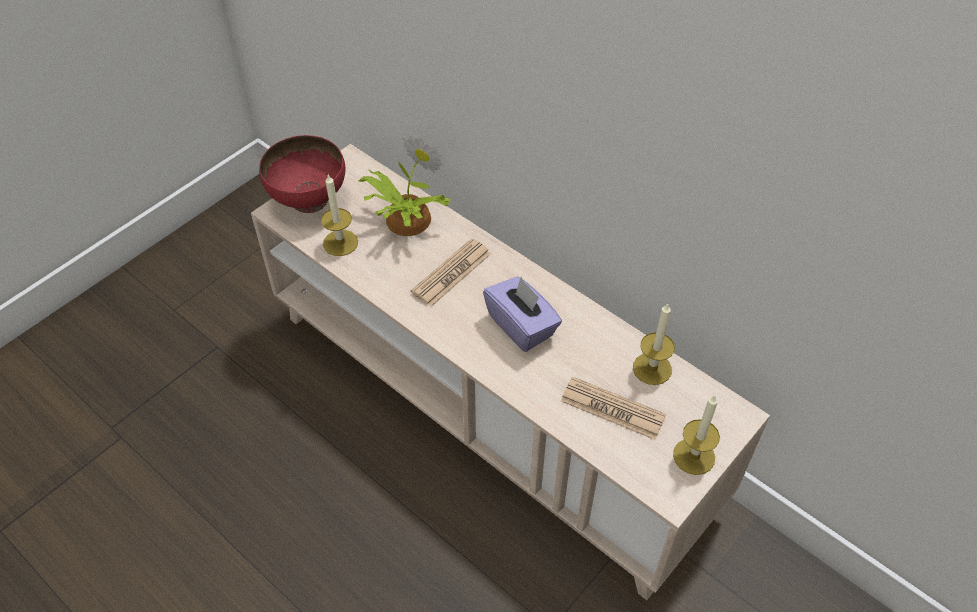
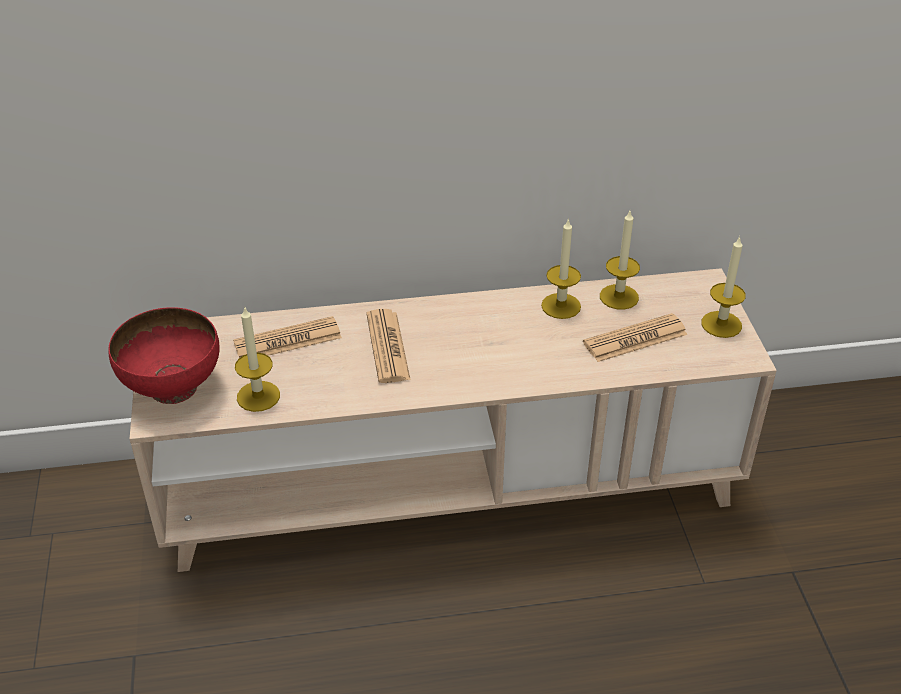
camera: 50 degrees left, 10 degrees down
(405, 220) = (287, 340): potted plant -> newspaper
(522, 326) = (496, 339): purple tissue box -> none
(601, 339) = (561, 306): none -> candle

